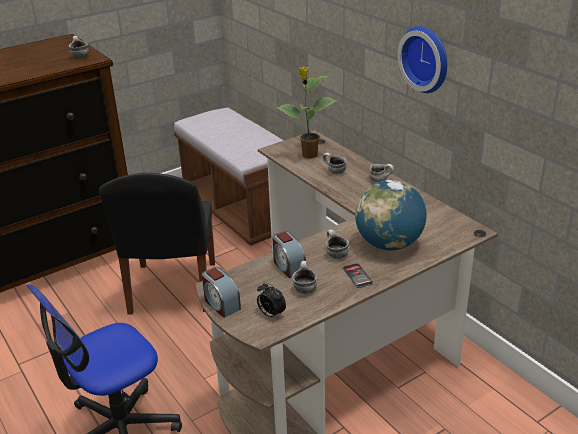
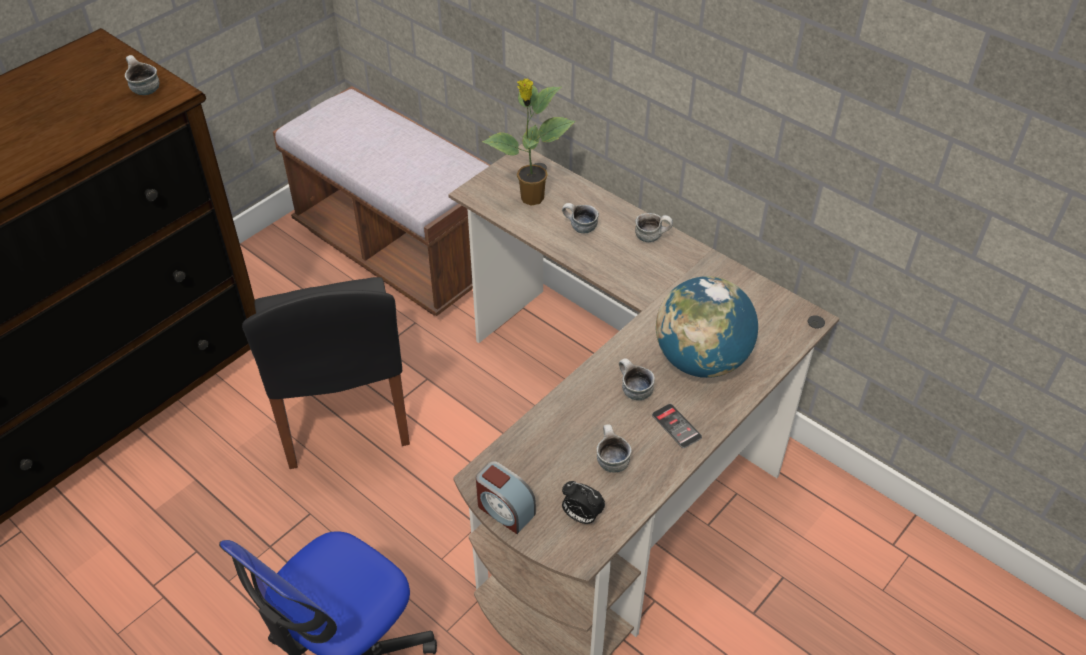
camera: 15 degrees left, 15 degrees up
(288, 266) = (575, 423): alarm clock -> none
(427, 58) = (730, 76): wall clock -> none

